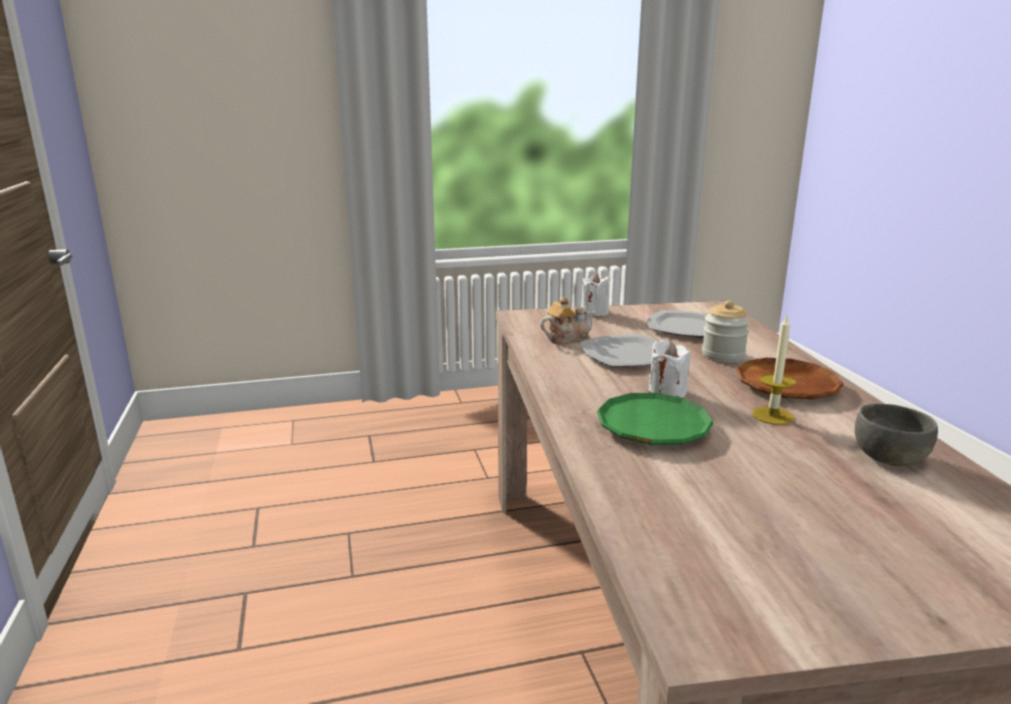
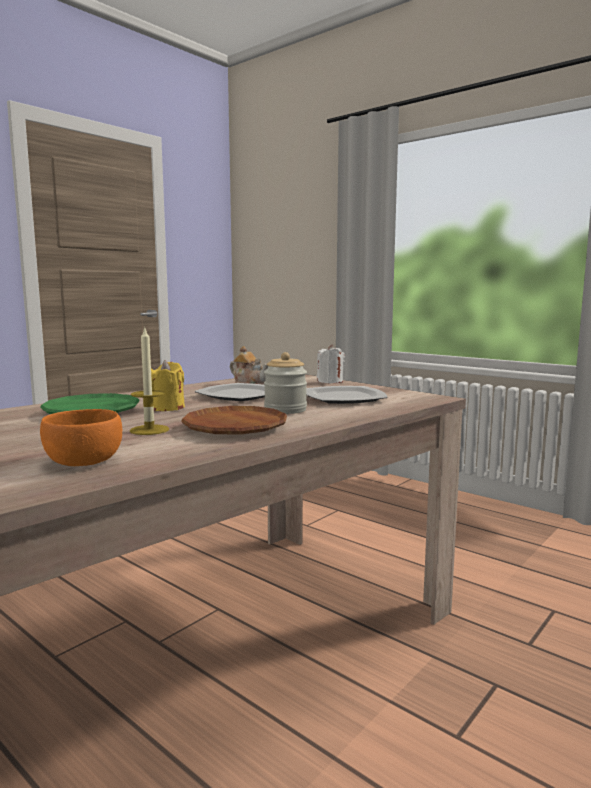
camera: 55 degrees right, 10 degrees down
(667, 392) = (168, 408): white candle -> yellow candle
(888, 456) = (85, 461): grey bowl -> orange bowl

